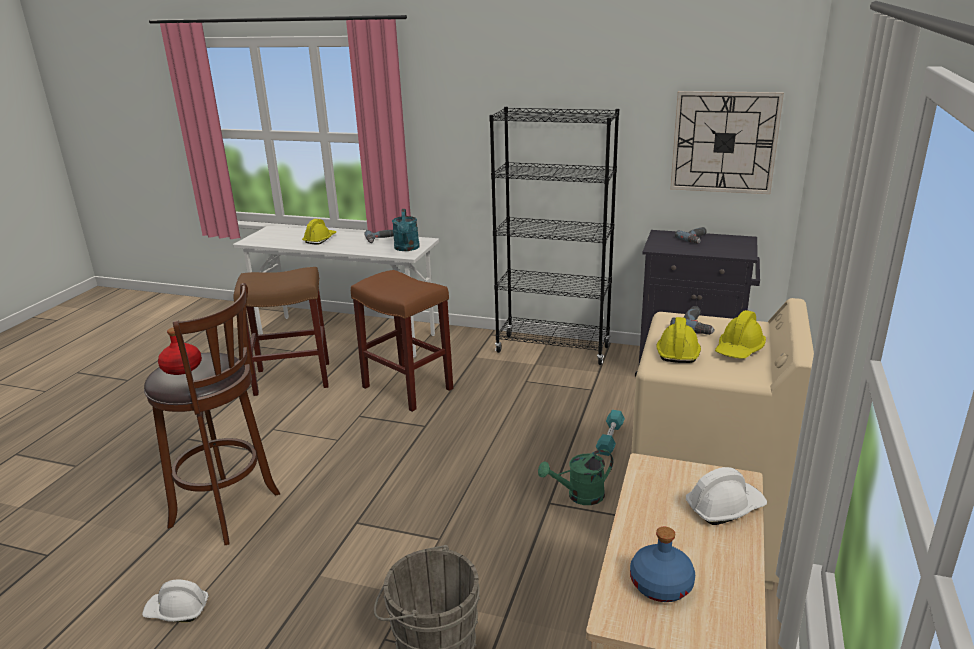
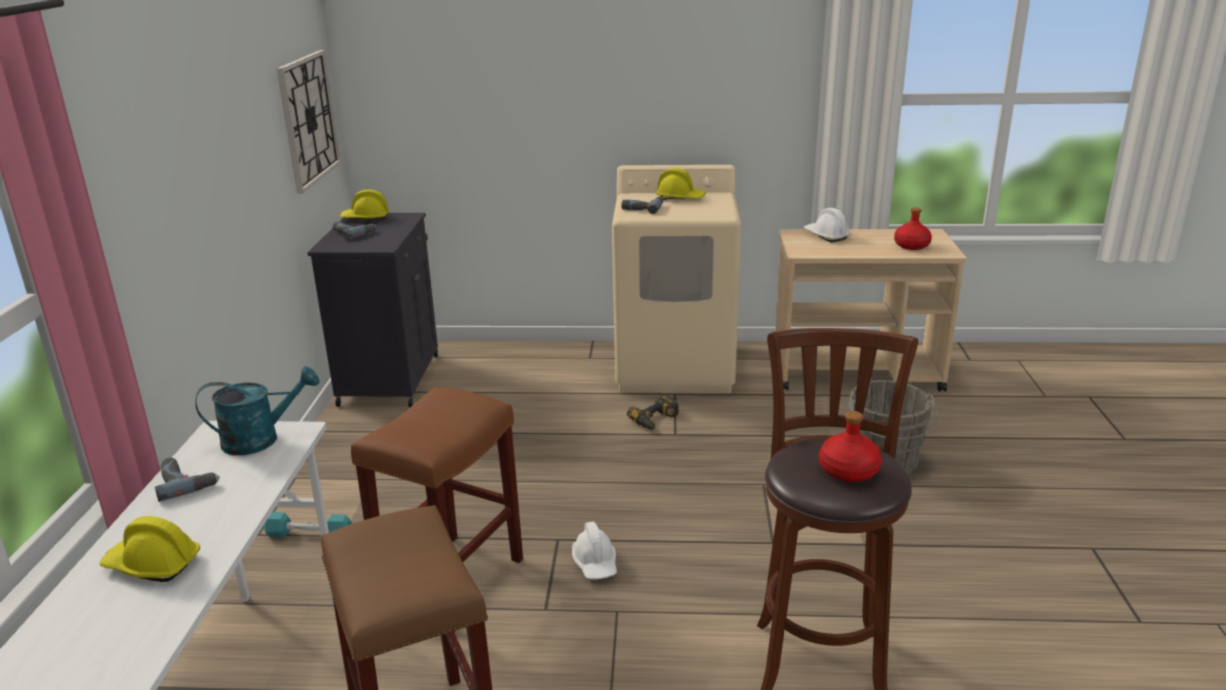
camera: 105 degrees left, 0 degrees up
(177, 610) = (986, 626): white hard hat -> white hard hat (595, 563)
(553, 349) = (326, 470): black bookcase -> none
(579, 496) = (656, 420): green watering can -> power drill
(610, 439) = (551, 413): turquoise dumbbell -> turquoise dumbbell (309, 535)
(661, 585) = (911, 246): blue bottle -> red bottle
(677, 351) = (696, 211): yellow hard hat -> yellow hard hat (365, 218)

